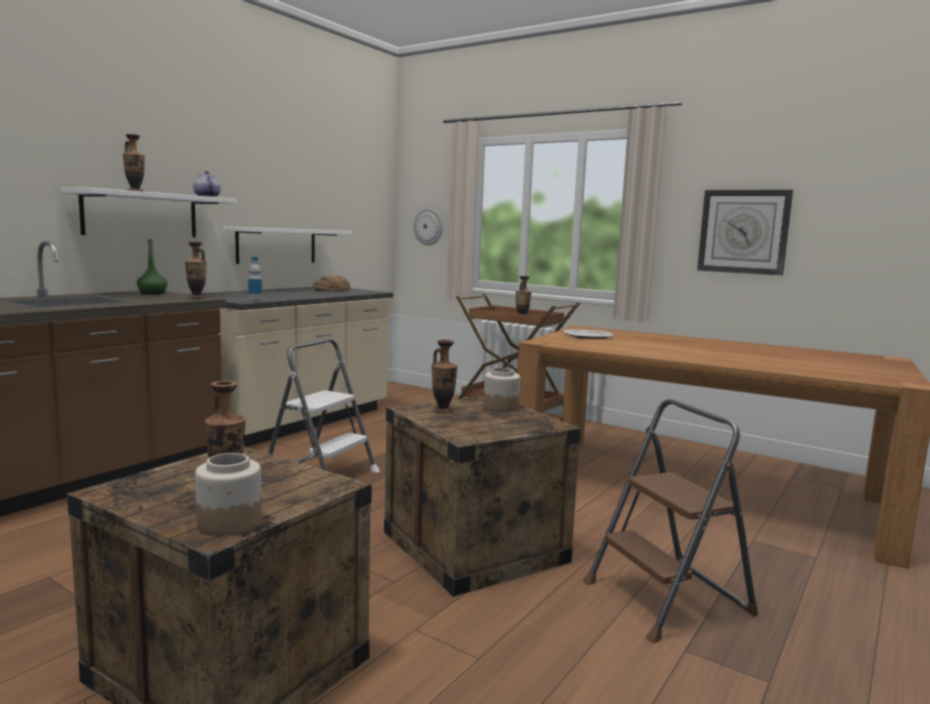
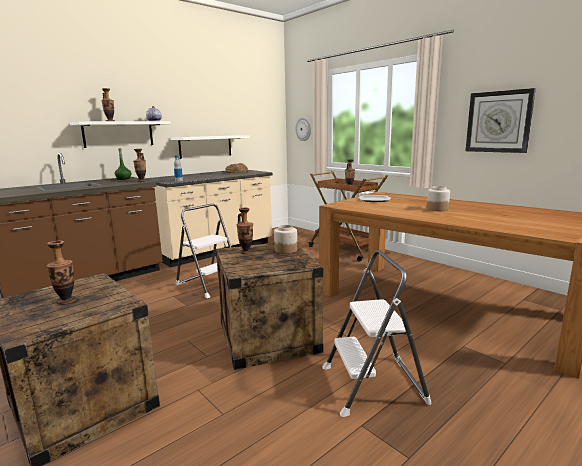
camera: 15 degrees right, 5 degrees up
(228, 523) = (38, 327): jar -> jar (437, 209)
(673, 597) = (377, 384): brown step ladder -> white step ladder

